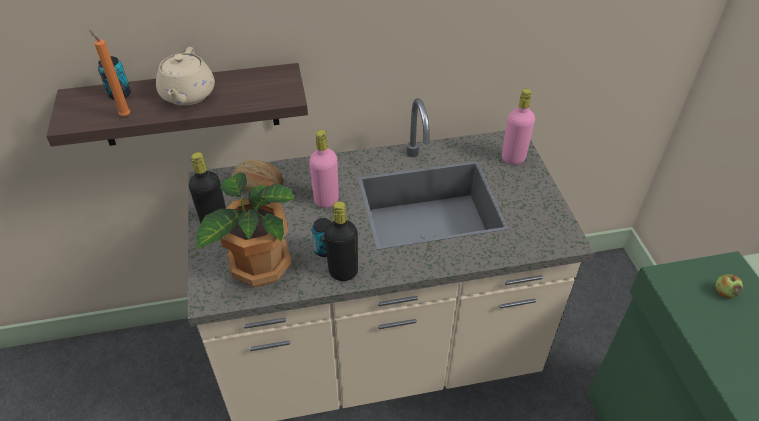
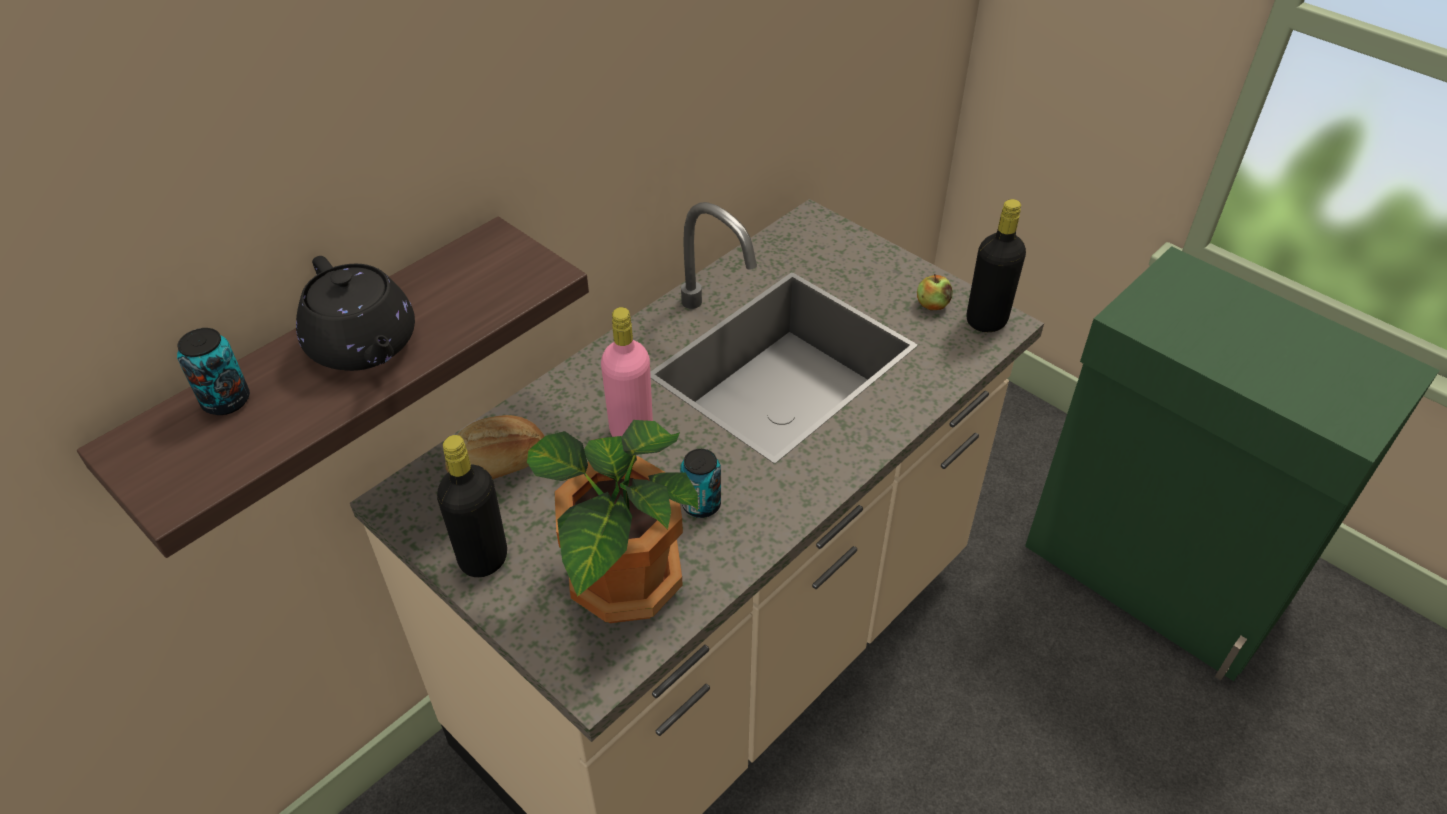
camera: 35 degrees left, 0 degrees up
(124, 115) = (280, 431): orange candle -> none
(187, 95) = (364, 346): beige teapot -> black teapot
(343, 272) = (759, 521): black bottle -> black bottle (986, 321)
(513, 158) = (835, 246): pink bottle -> none
(724, 292) = (1201, 302): apple -> apple (932, 304)

